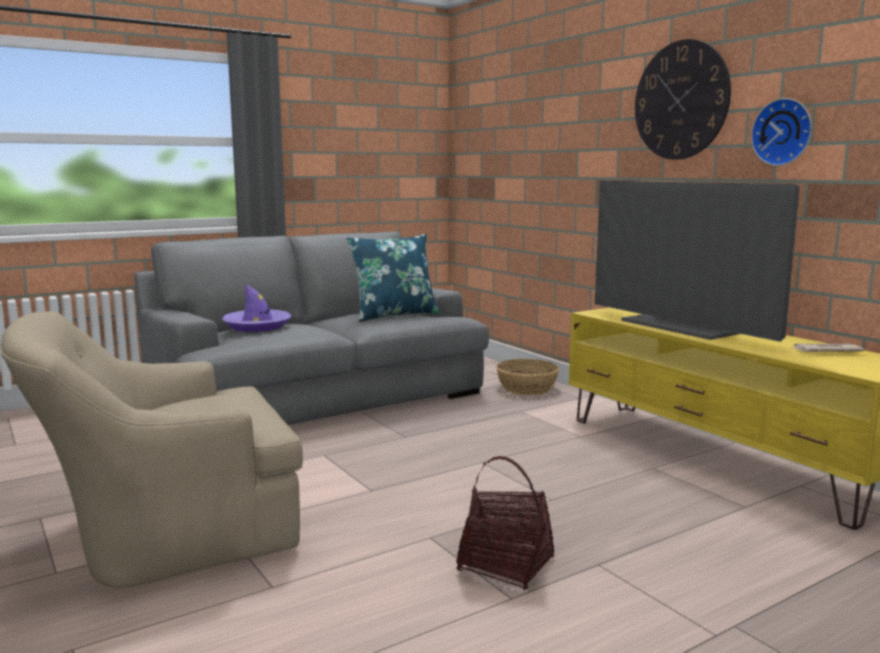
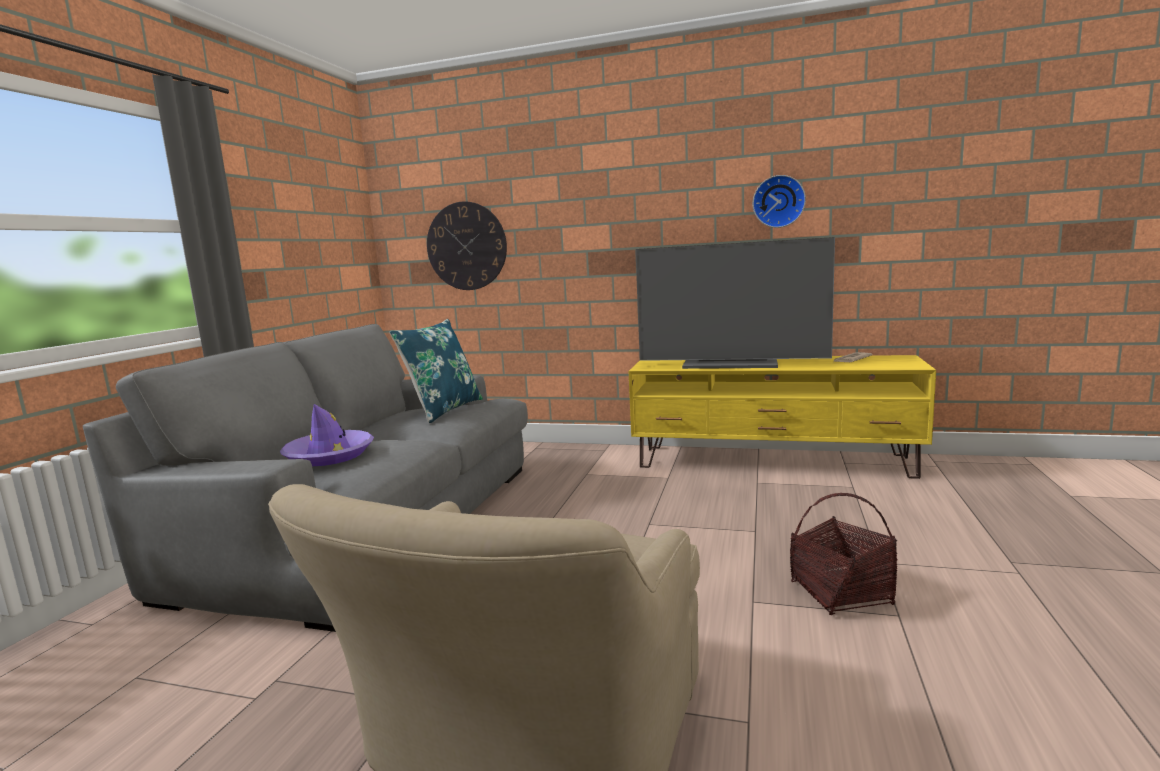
camera: 40 degrees left, 0 degrees up
(527, 388) = (551, 455): basket -> none
(681, 100) = (677, 178): wall clock -> wall clock (466, 246)

